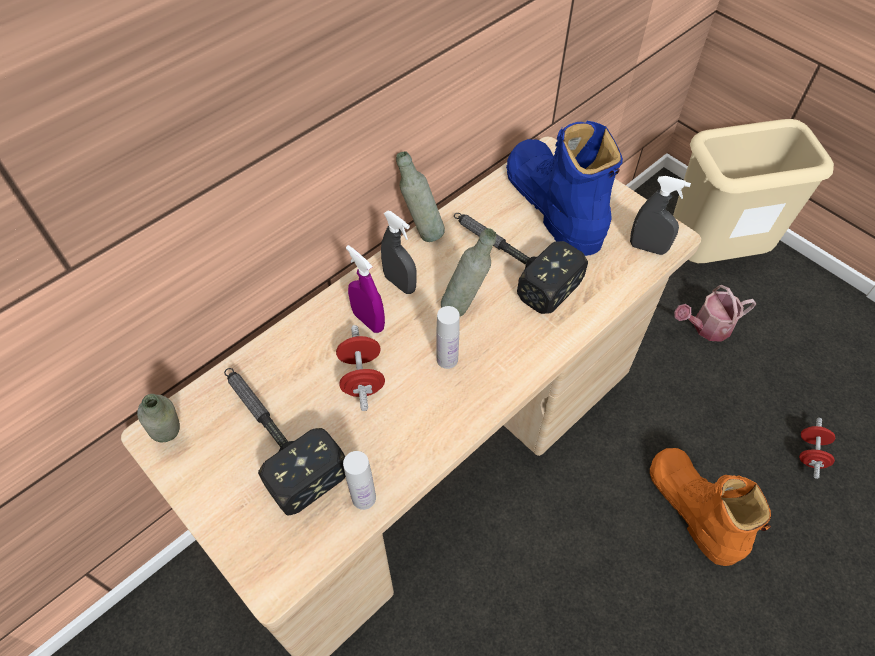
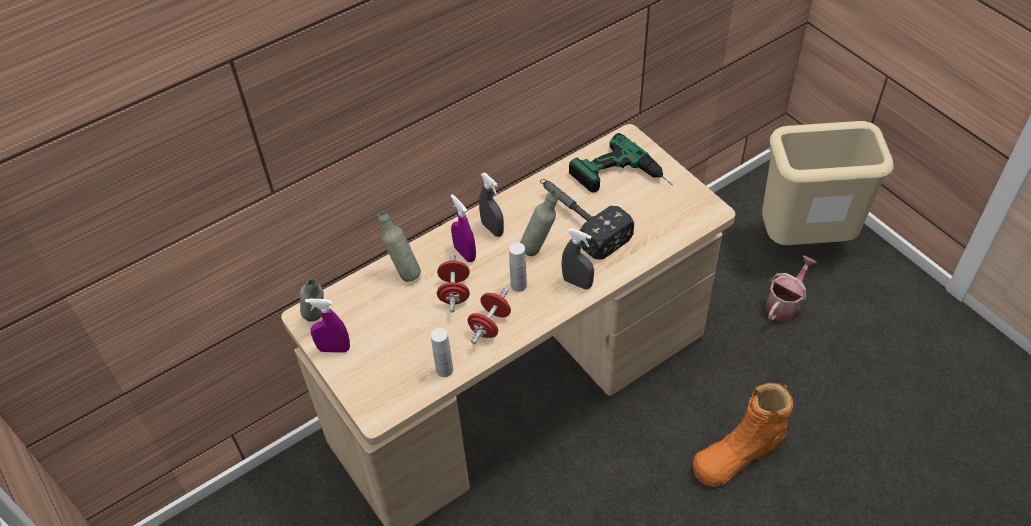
camera: 10 degrees right, 5 degrees down
(201, 481) = (334, 349): none -> purple spray bottle
(274, 435) = (387, 324): hammer -> none
(421, 232) = (515, 192): grey bottle -> grey bottle (403, 272)
(553, 205) = (622, 179): blue boot -> power drill
(647, 248) = (690, 218): grey spray bottle -> grey spray bottle (577, 282)
(693, 509) = (738, 453): orange boot -> orange boot turned 105 degrees counterclockwise
(706, 327) = (785, 304): watering can -> watering can turned 135 degrees clockwise
(810, 453) = (856, 419): red dumbbell -> red dumbbell (490, 325)

